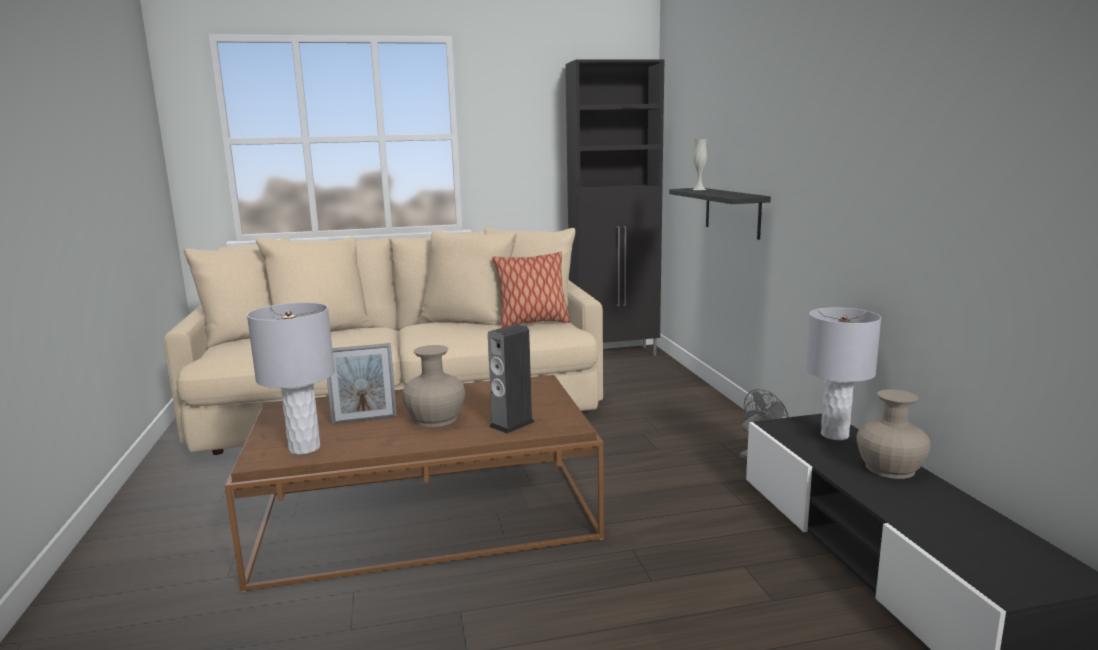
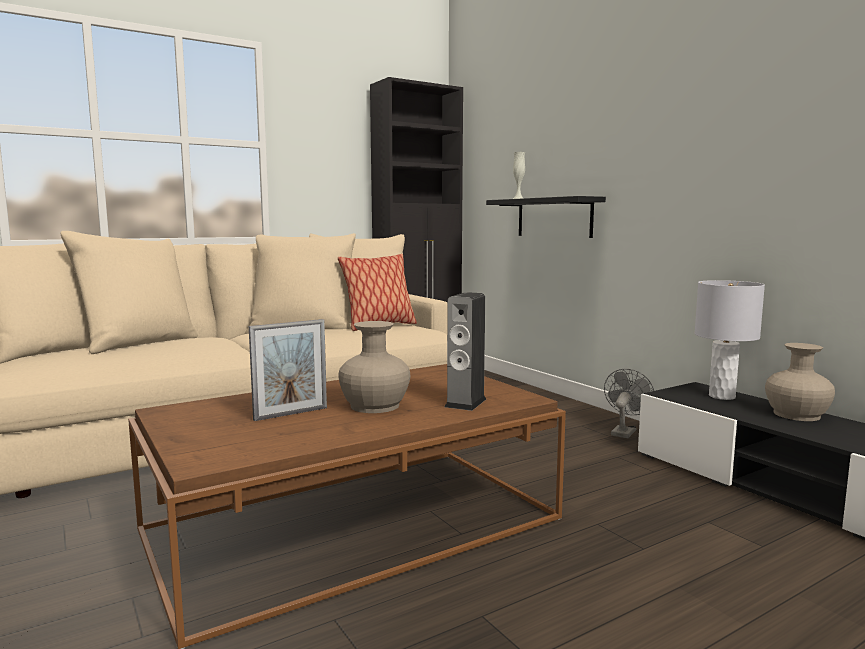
camera: 20 degrees left, 5 degrees down
(305, 448) = (248, 445): grey table lamp -> none

